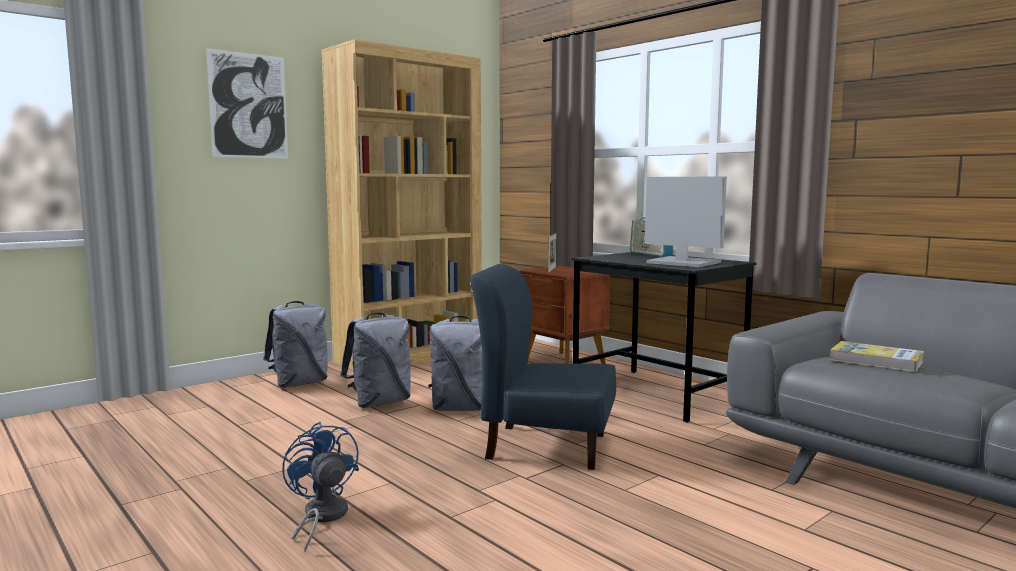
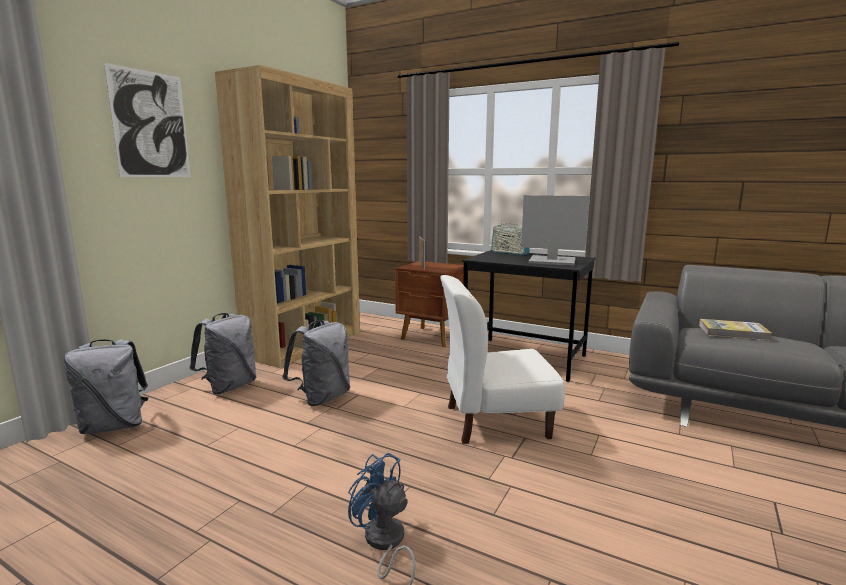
camera: 20 degrees left, 5 degrees up
(461, 408) = (396, 393): grey backpack -> grey backpack (115, 426)
(546, 446) = (495, 421): blue chair -> white chair

